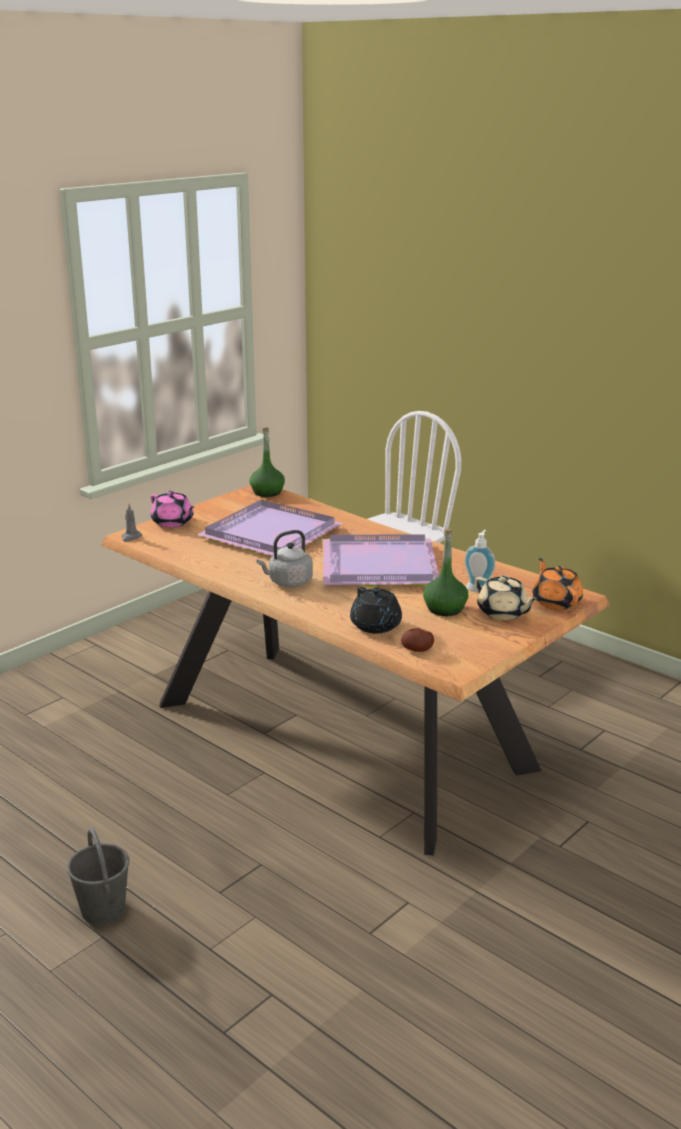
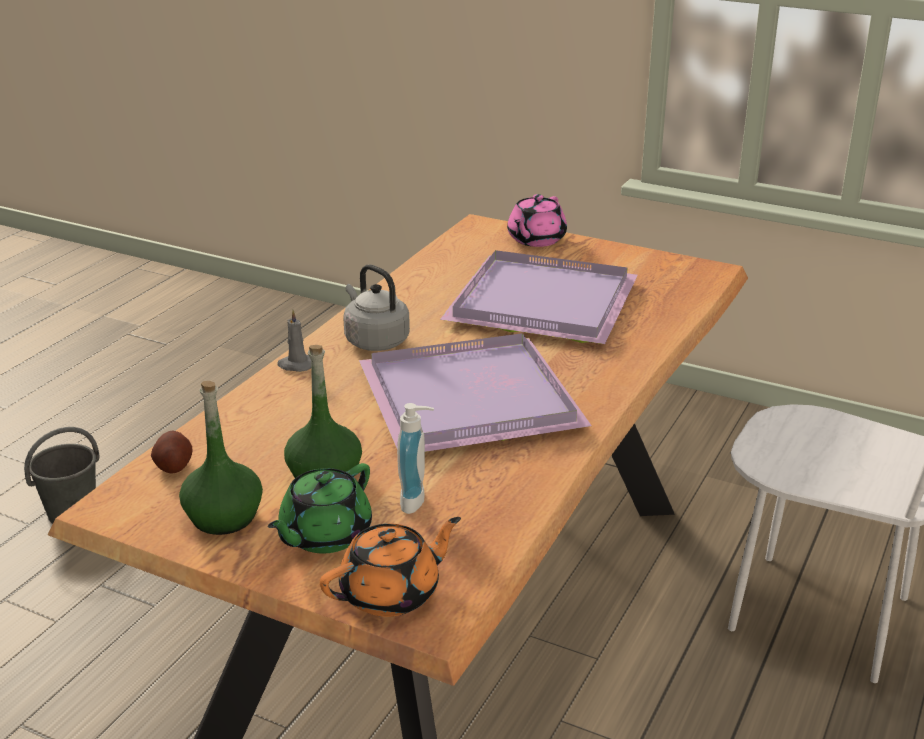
camera: 75 degrees right, 5 degrees up
(131, 537) = (471, 226): grey candle -> grey candle (295, 365)
(267, 492) = (701, 277): green bottle -> green bottle (224, 517)
(376, 626) = (247, 423): black teapot -> none
(503, 613) = (324, 535): beige teapot -> green teapot

